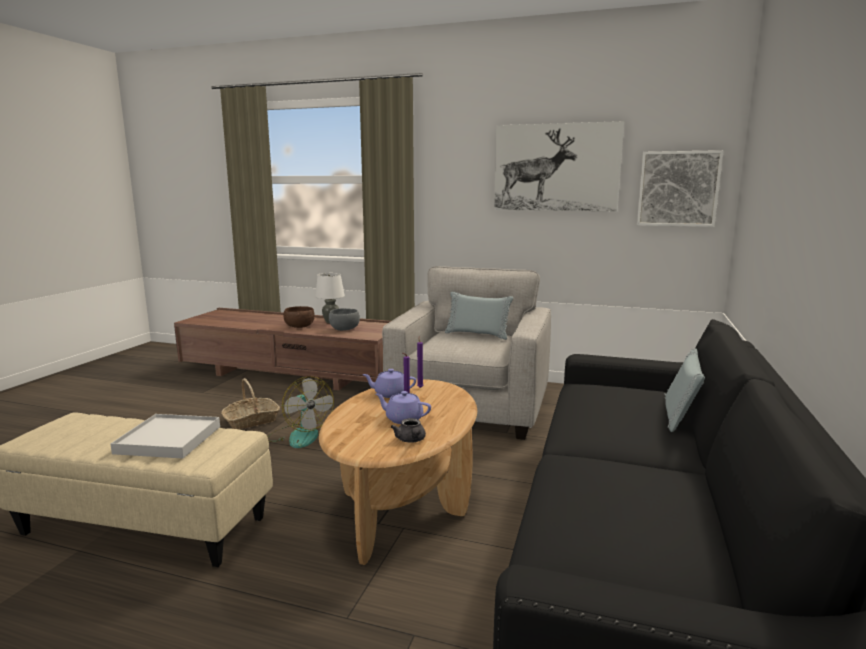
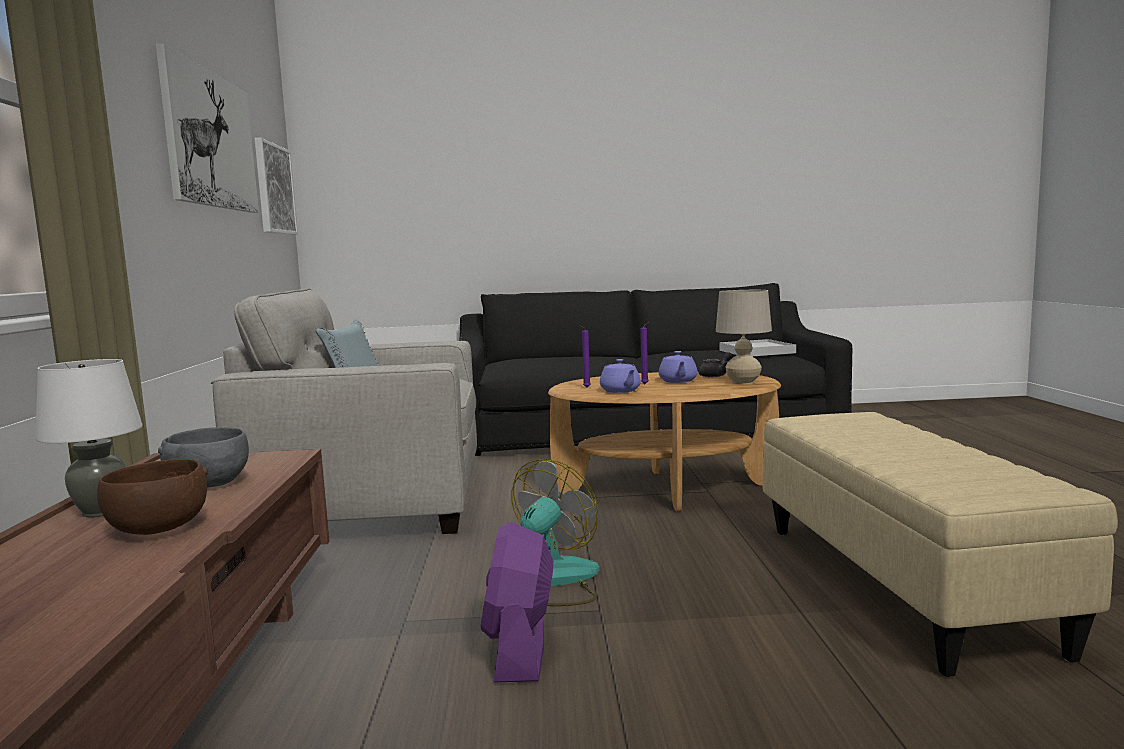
camera: 110 degrees left, 5 degrees down
(169, 440) = (867, 434): white tray -> white tray (756, 352)
(251, 421) = (519, 649): basket -> purple fan
(357, 440) = (743, 382): none -> beige table lamp
(680, 416) = (557, 356): blue pillow -> none

